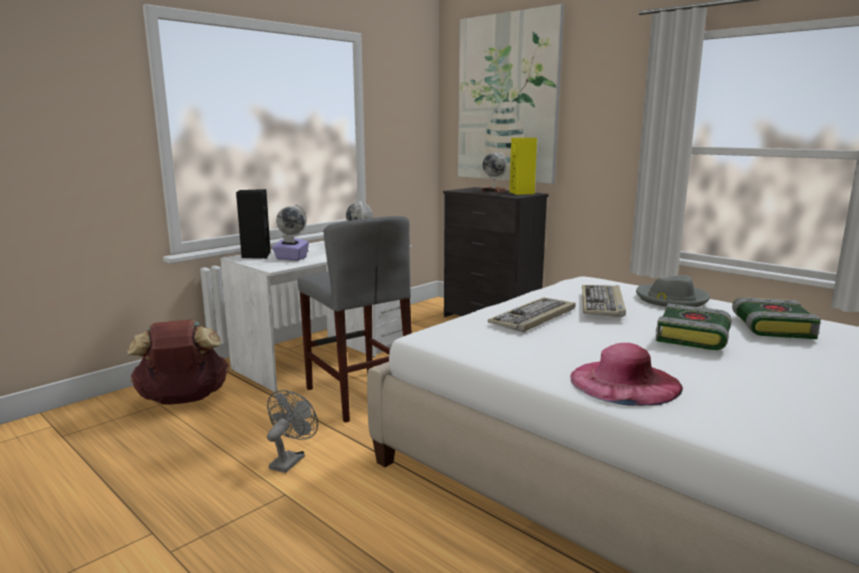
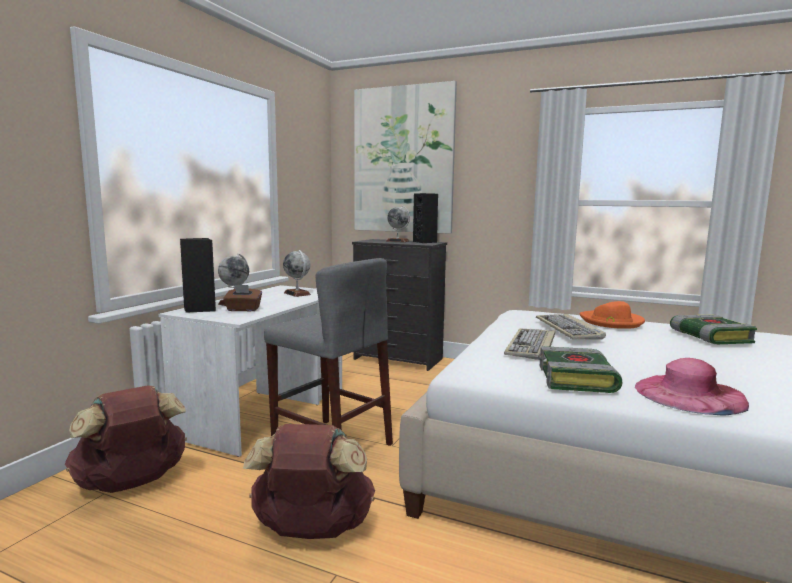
camera: 20 degrees left, 5 degrees down
(290, 460) = (312, 531): grey fan -> brown backpack
(291, 258) = (243, 309): purple tissue box -> brown tissue box
(522, 193) = (425, 242): yellow speaker -> black speaker
(671, 299) = (611, 322): grey hat -> orange hat
(694, 337) = (675, 350): book -> book (578, 380)

